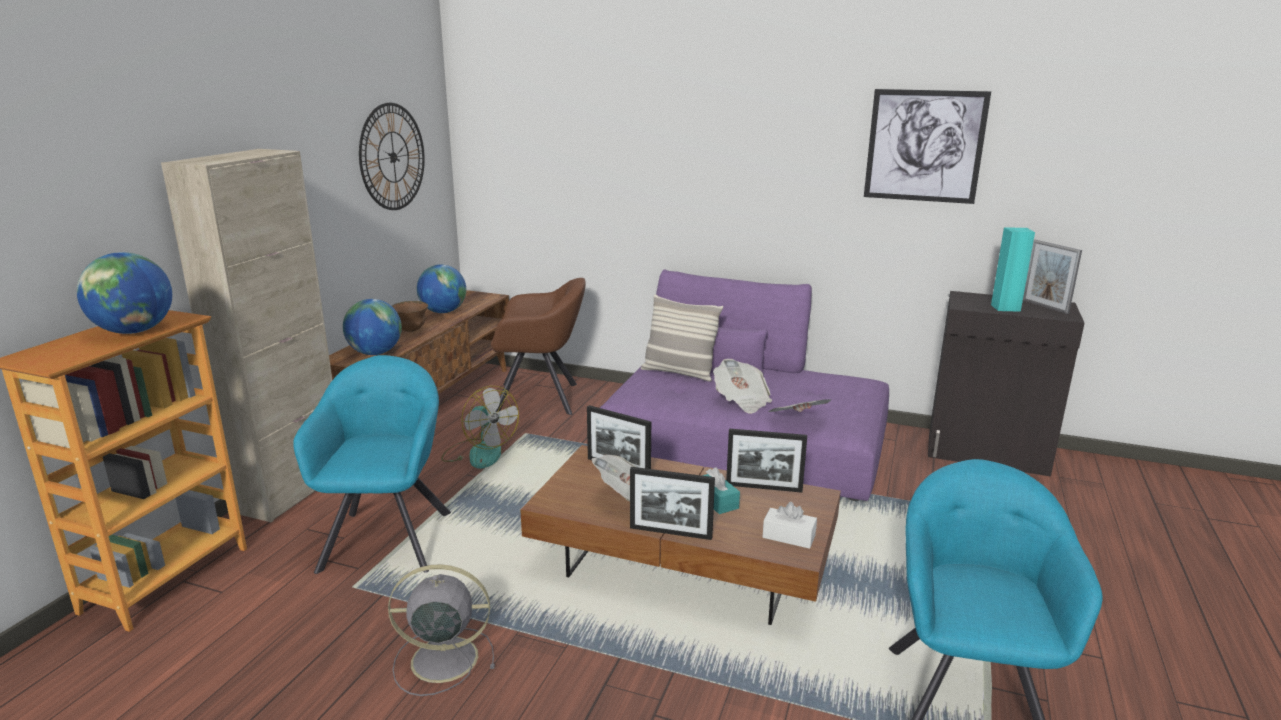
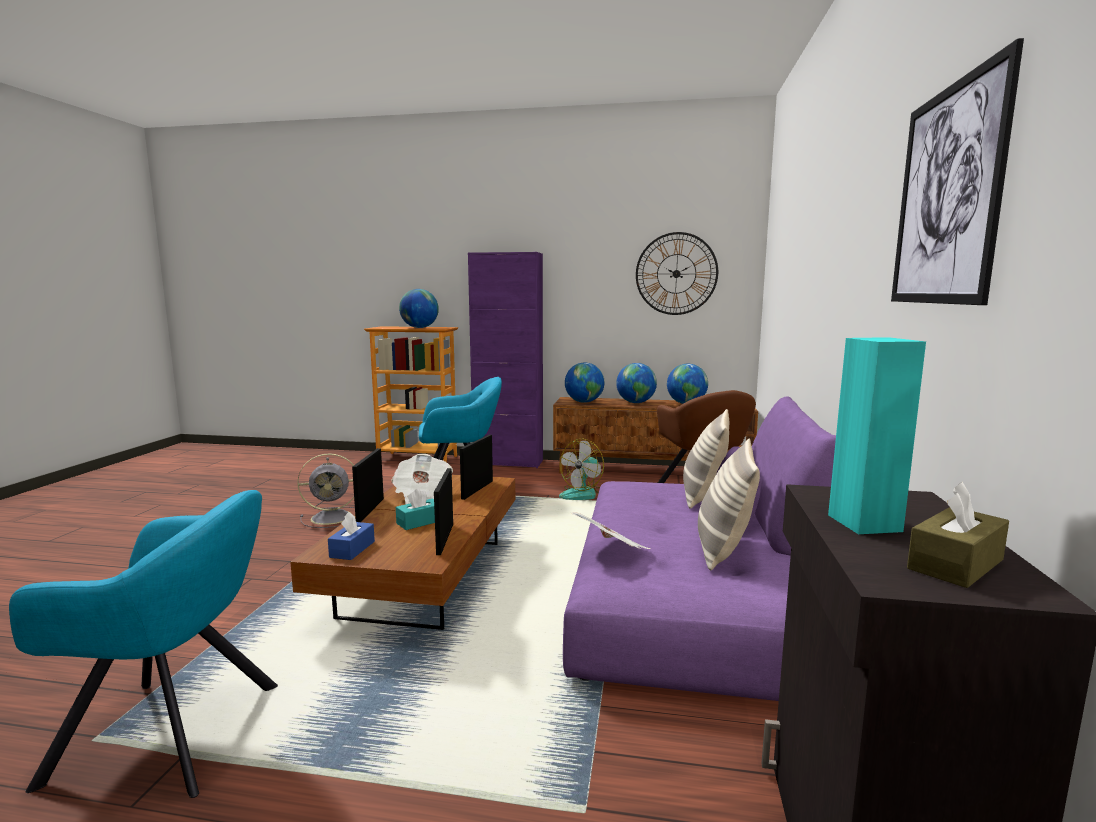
camera: 80 degrees right, 10 degrees down
(291, 491) = (508, 462): beige cabinet -> purple cabinet
(411, 330) = (635, 402): brown bowl -> globe
(441, 659) = (333, 517): grey fan -> grey fan turned 90 degrees clockwise
(741, 401) = (649, 524): newspaper -> none
(788, 536) = (352, 549): white tissue box -> blue tissue box
(792, 387) = (723, 550): none -> pillow
(1044, 306) = (955, 564): picture frame -> brown tissue box

